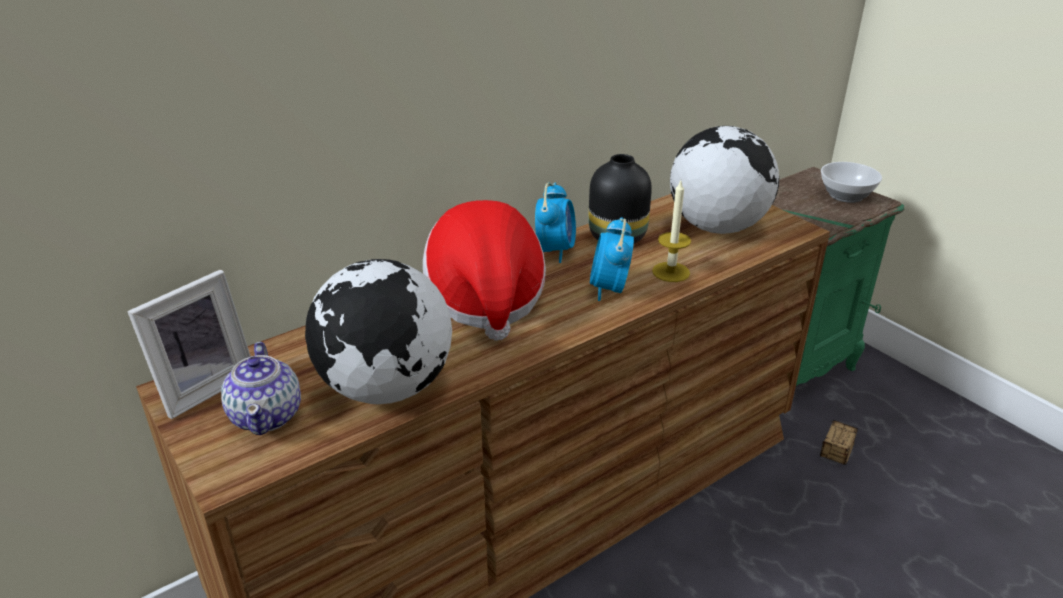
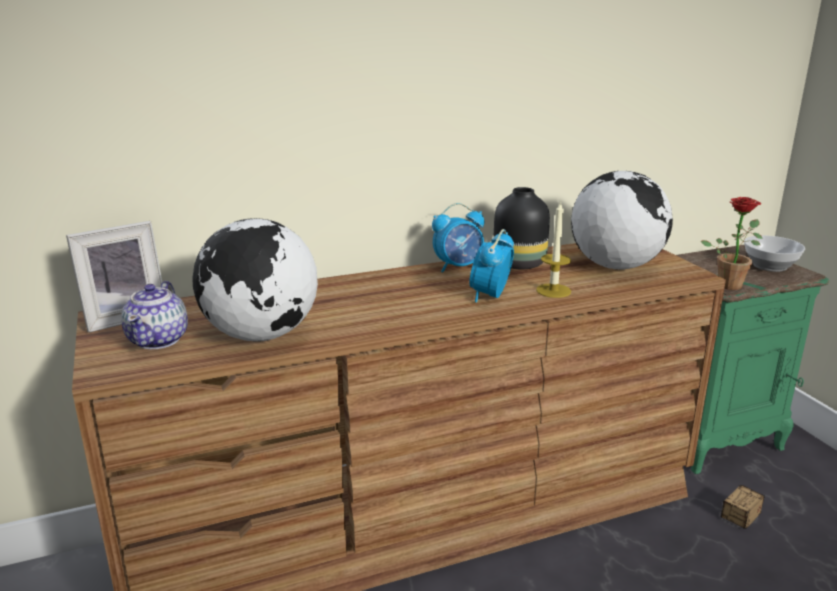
camera: 15 degrees right, 10 degrees down
(486, 299) = (379, 291): hat -> none
(555, 250) = (458, 267): alarm clock -> alarm clock turned 45 degrees clockwise
(819, 225) = (730, 284): none -> potted plant

